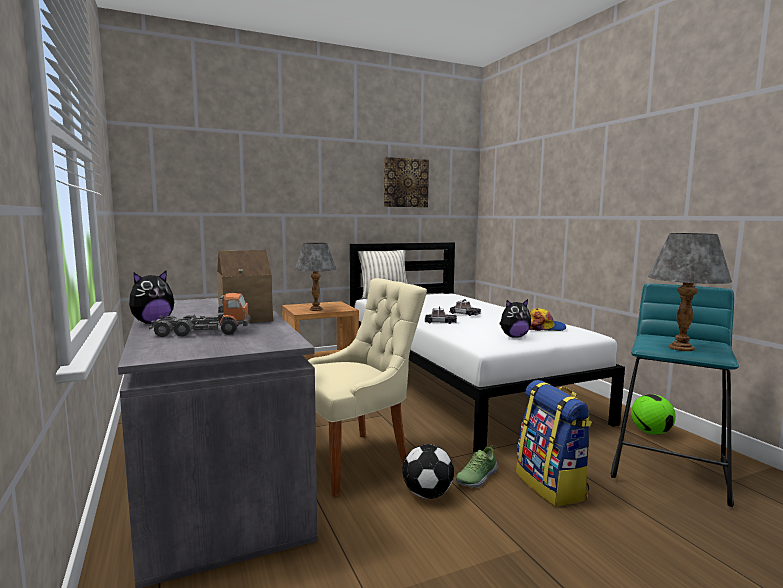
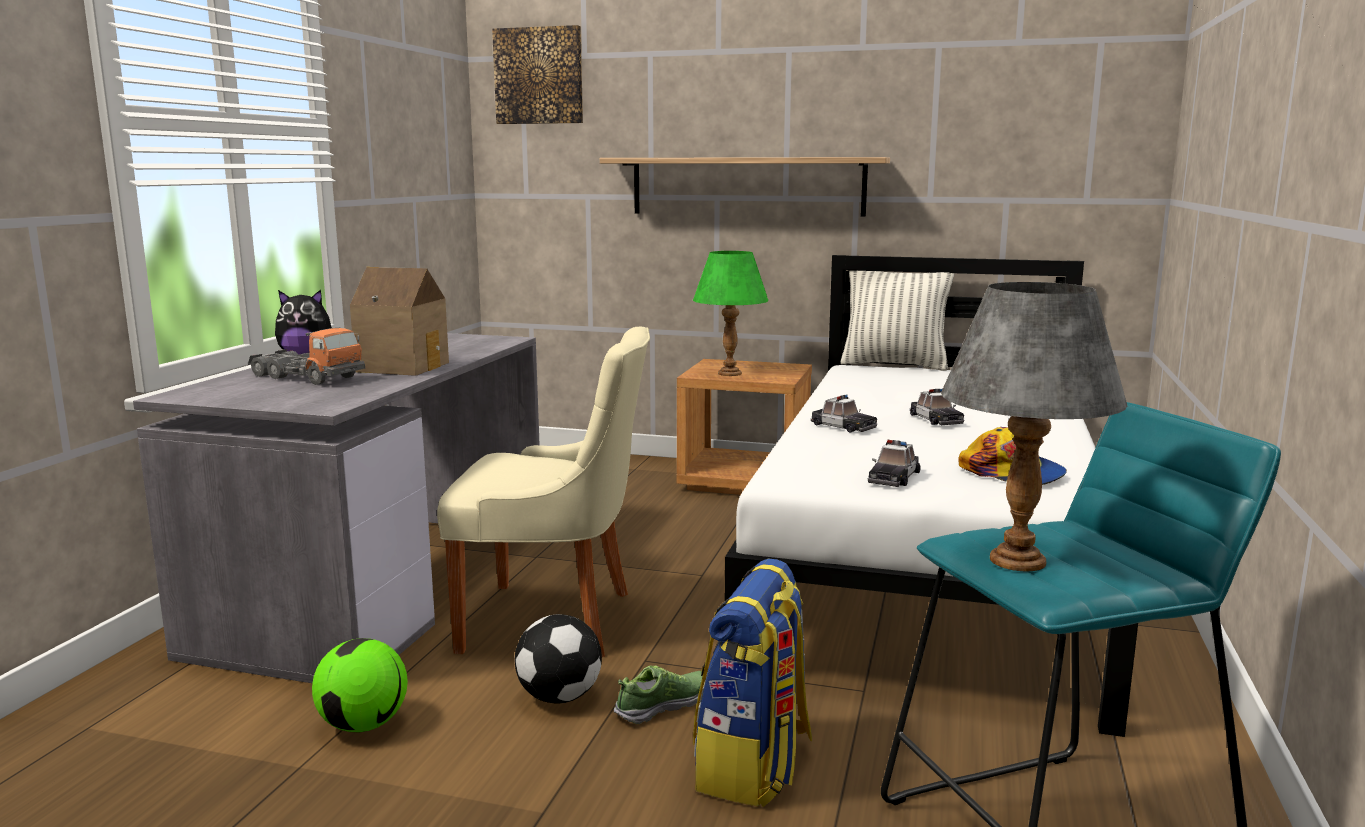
camera: 40 degrees right, 5 degrees up
(301, 208) = (747, 186): none -> shelf
(316, 309) = (729, 373): grey table lamp -> green table lamp
(405, 183) = (971, 128): picture -> picture (539, 76)
(476, 477) = (664, 705): shoe -> shoe turned 150 degrees clockwise
(514, 337) = (893, 477): plush toy -> toy car
(650, 432) = (1170, 776): football -> football (364, 725)

